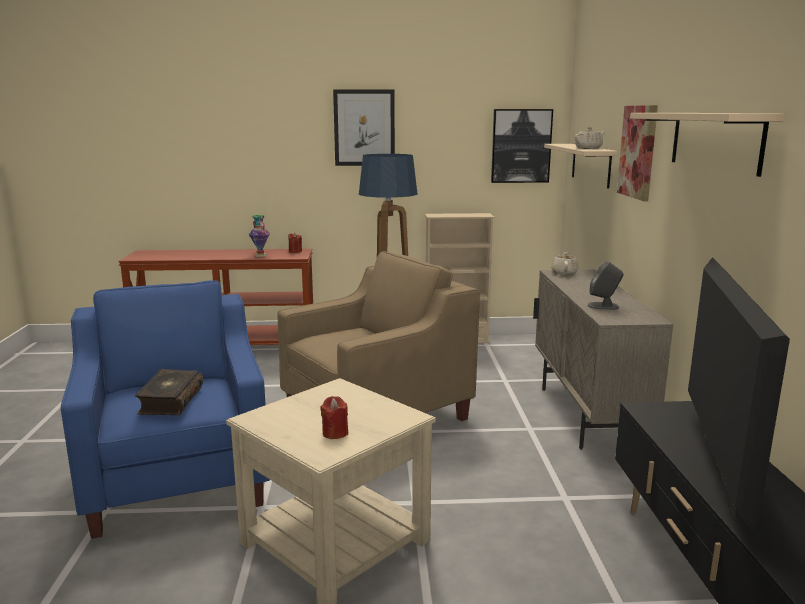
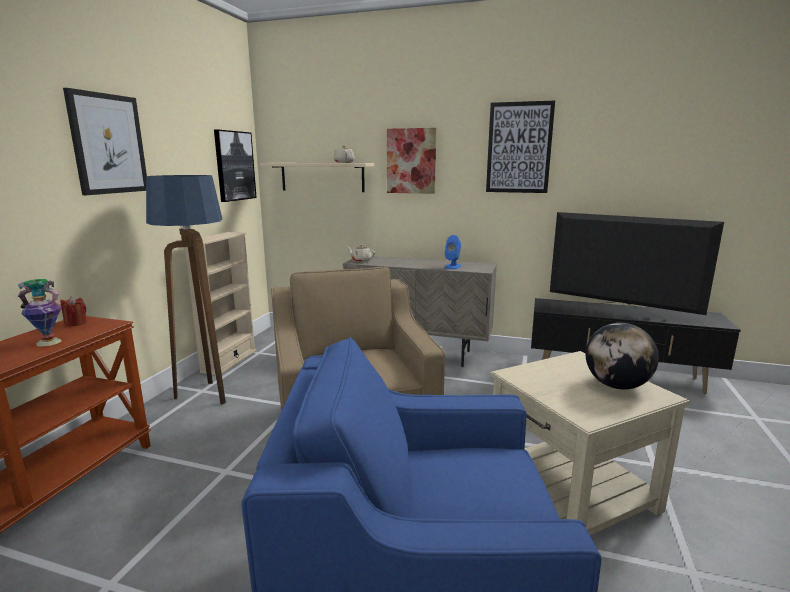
camera: 70 degrees left, 0 degrees up
(170, 401) = (491, 484): book -> none
(335, 433) = (616, 386): red candle -> globe
(603, 306) = (453, 266): grey speaker -> blue speaker
(715, 141) = (519, 148): beige shelf -> picture

